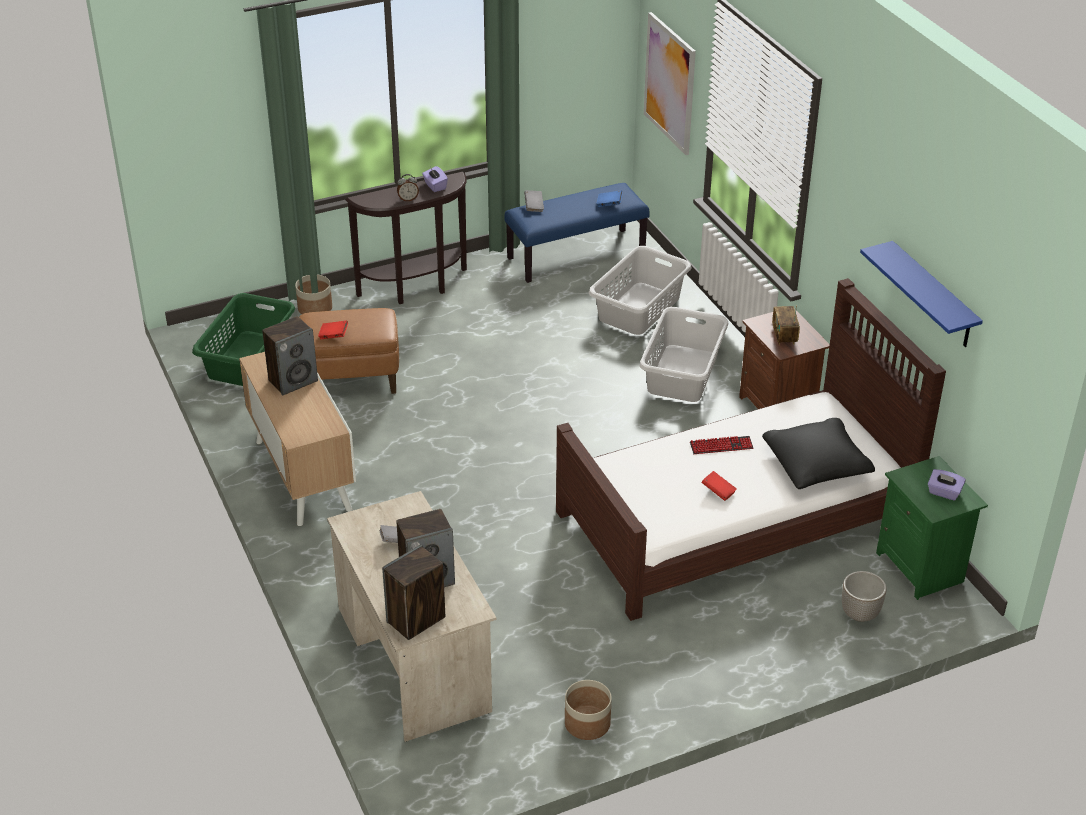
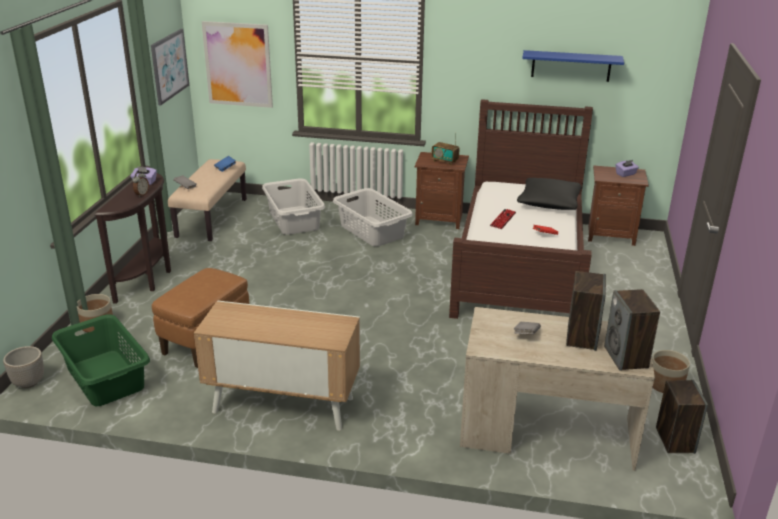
camera: 55 degrees left, 10 degrees down
(293, 380) = (261, 318): speaker -> speaker (674, 440)
(333, 336) = (205, 297): red book -> none
(576, 255) = (211, 217): blue bench -> beige bench
(586, 55) = (169, 66): none -> picture
(859, 613) = (633, 263): planter -> planter (28, 383)
(921, 567) = (610, 235): green nightstand -> brown nightstand

